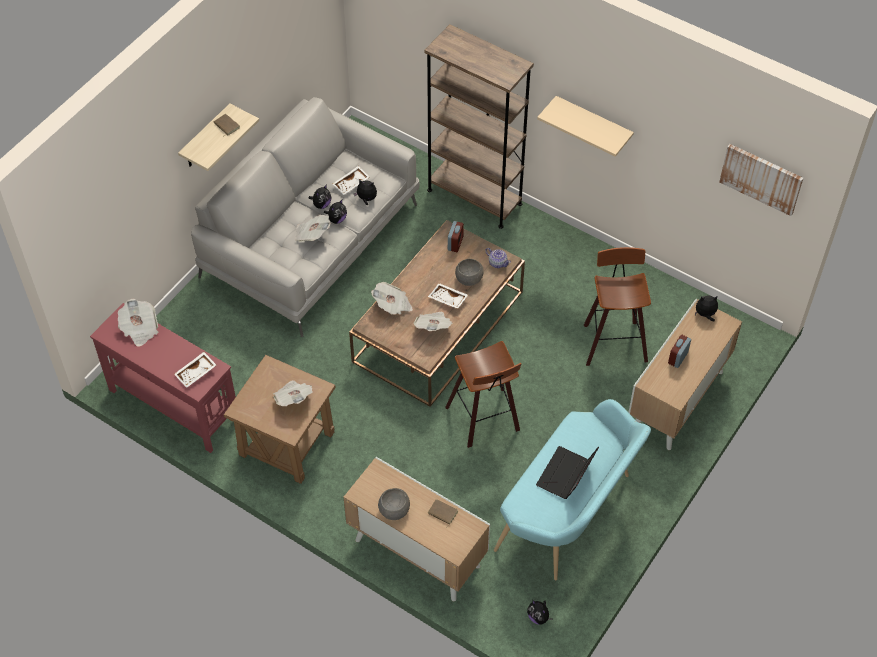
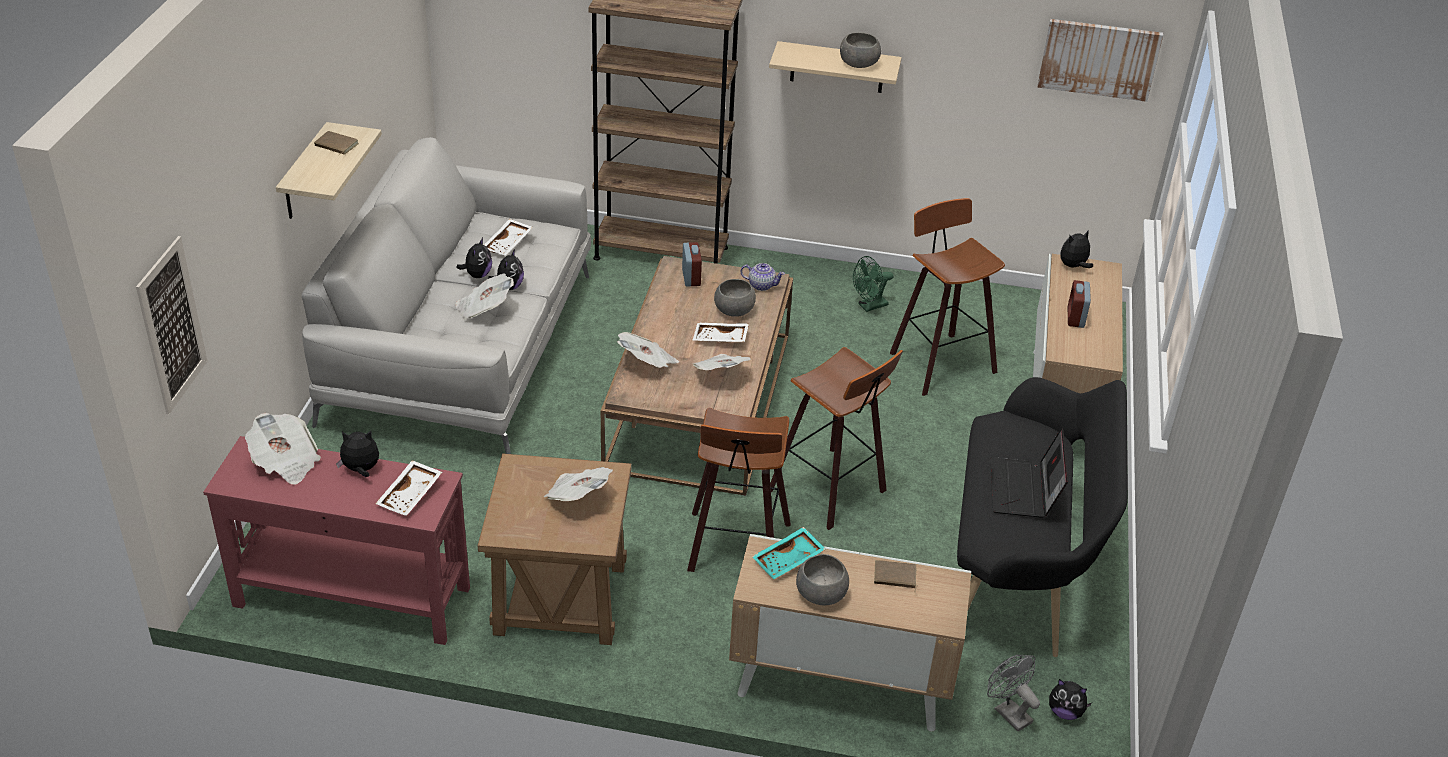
camera: 25 degrees left, 15 degrees down
(82, 246) = (172, 325): none -> picture
(366, 199) = (539, 255): plush toy -> plush toy (361, 470)
(388, 482) = (789, 560): none -> turquoise tray
(405, 443) = (736, 549): none -> stool
(504, 605) = (1008, 712): none -> grey fan
(569, 514) = (1019, 570): turquoise bench -> black bench
(592, 282) = (869, 306): none -> green fan
(599, 131) = (858, 63): none -> grey bowl

